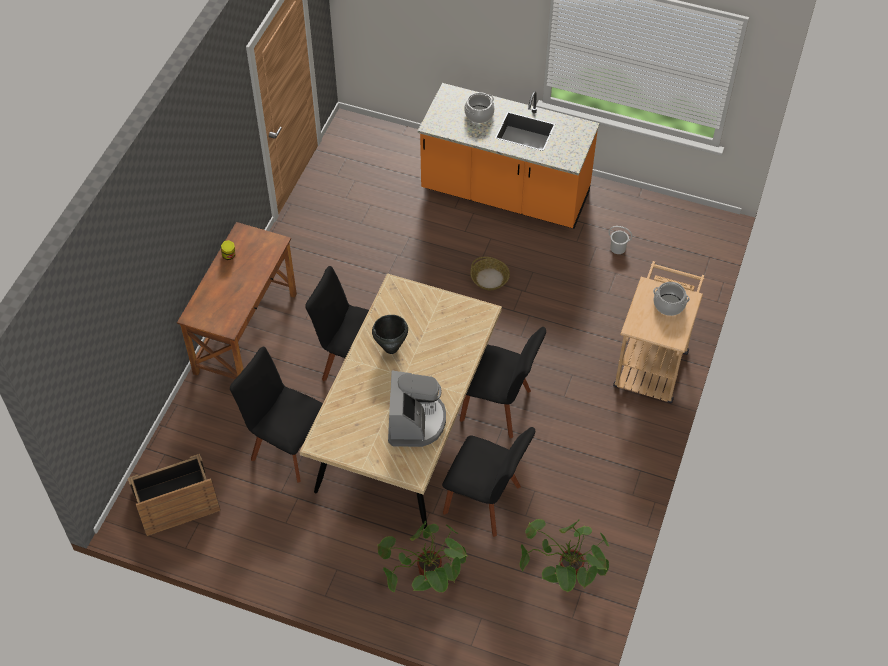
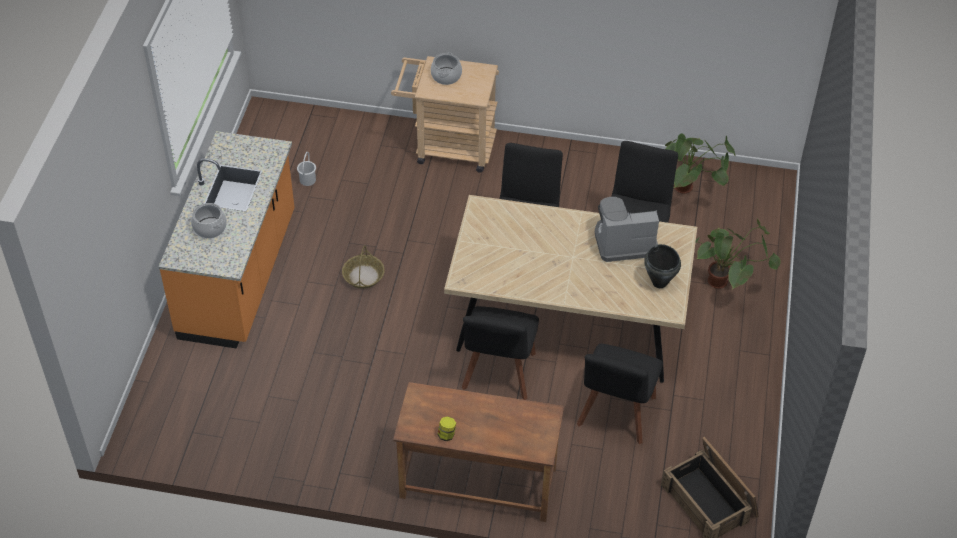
camera: 100 degrees left, 5 degrees down
(391, 348) = (542, 271): black cooking pot -> black cooking pot (659, 282)

